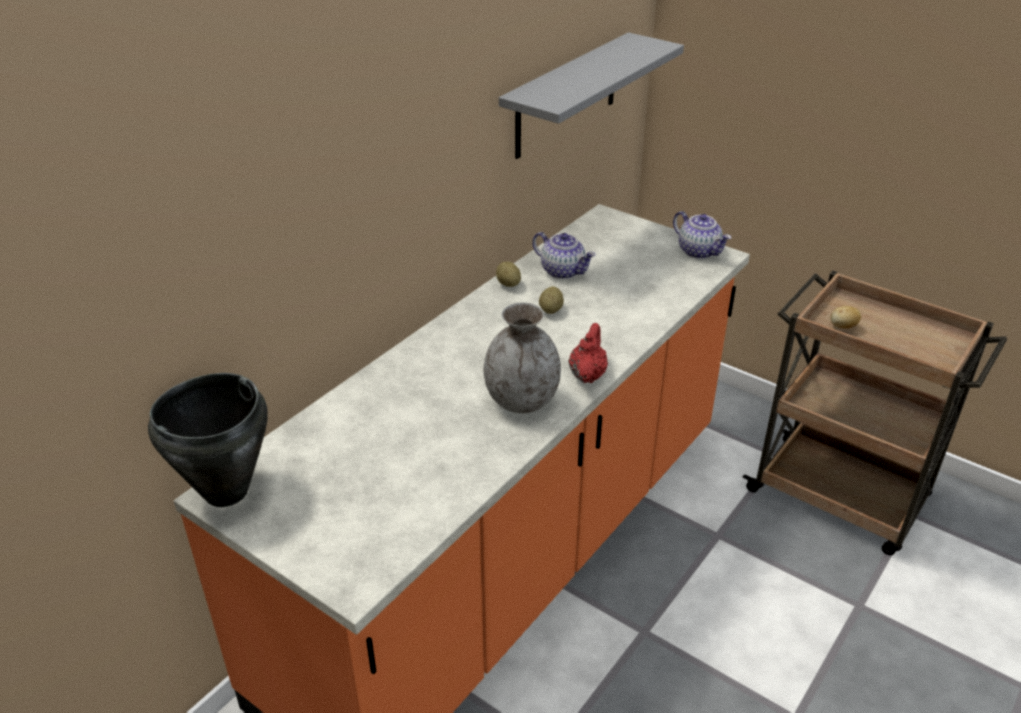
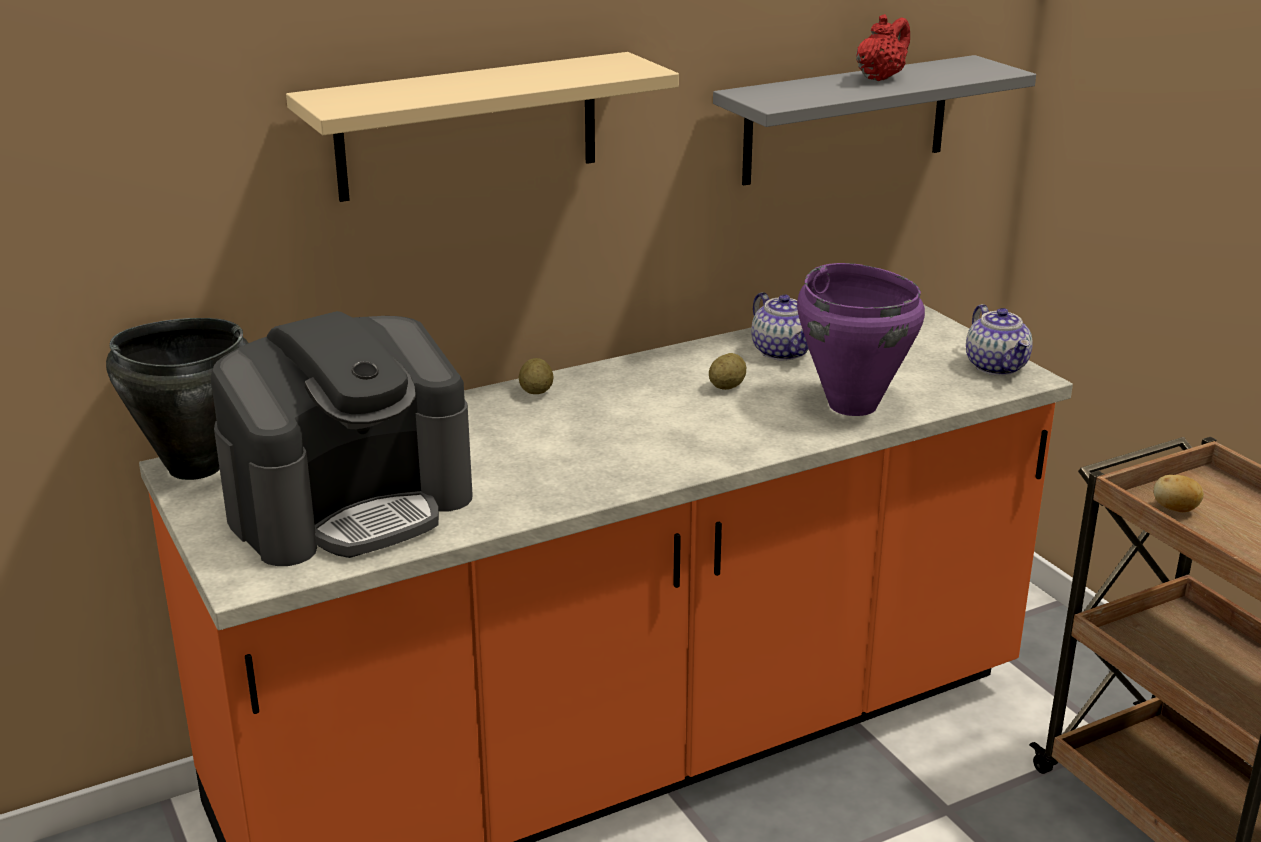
camera: 25 degrees right, 10 degrees down
(360, 167) = (468, 126): none -> beige shelf
(377, 490) = (351, 505): none -> coffee machine
(508, 284) = (698, 351): potato -> potato (536, 392)
(522, 401) = (601, 465): grey vase -> none
(587, 374) = (709, 458): red teapot -> red teapot (880, 78)
(639, 305) = (852, 405): none -> purple cooking pot

